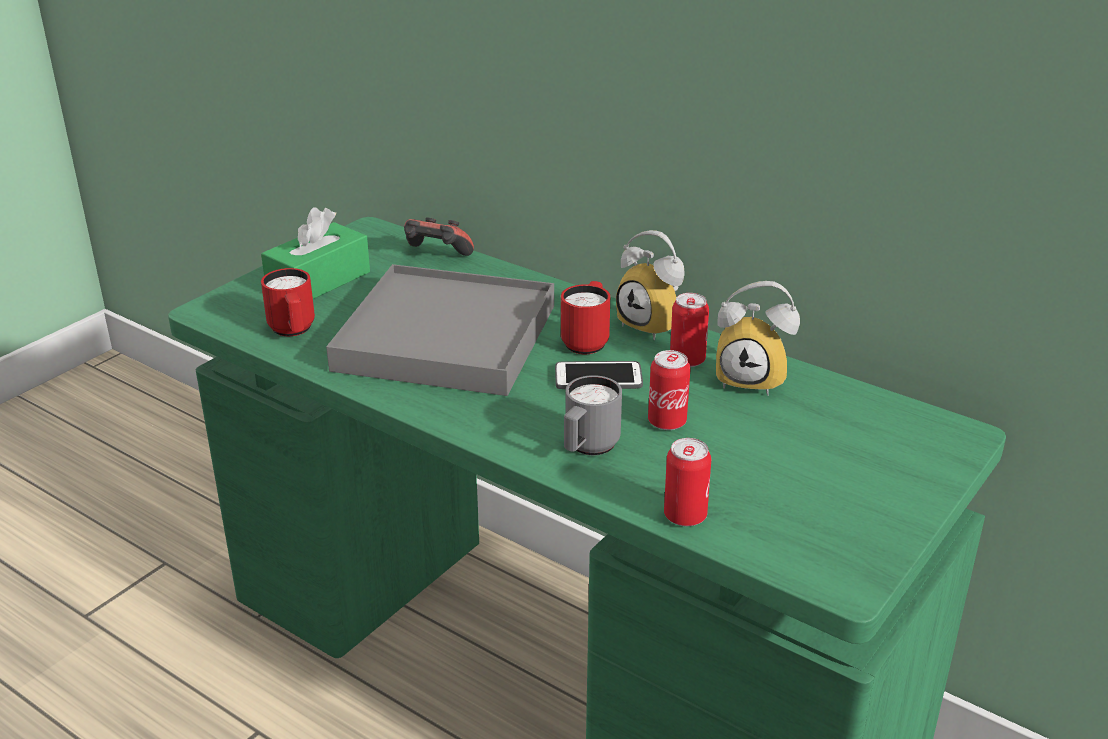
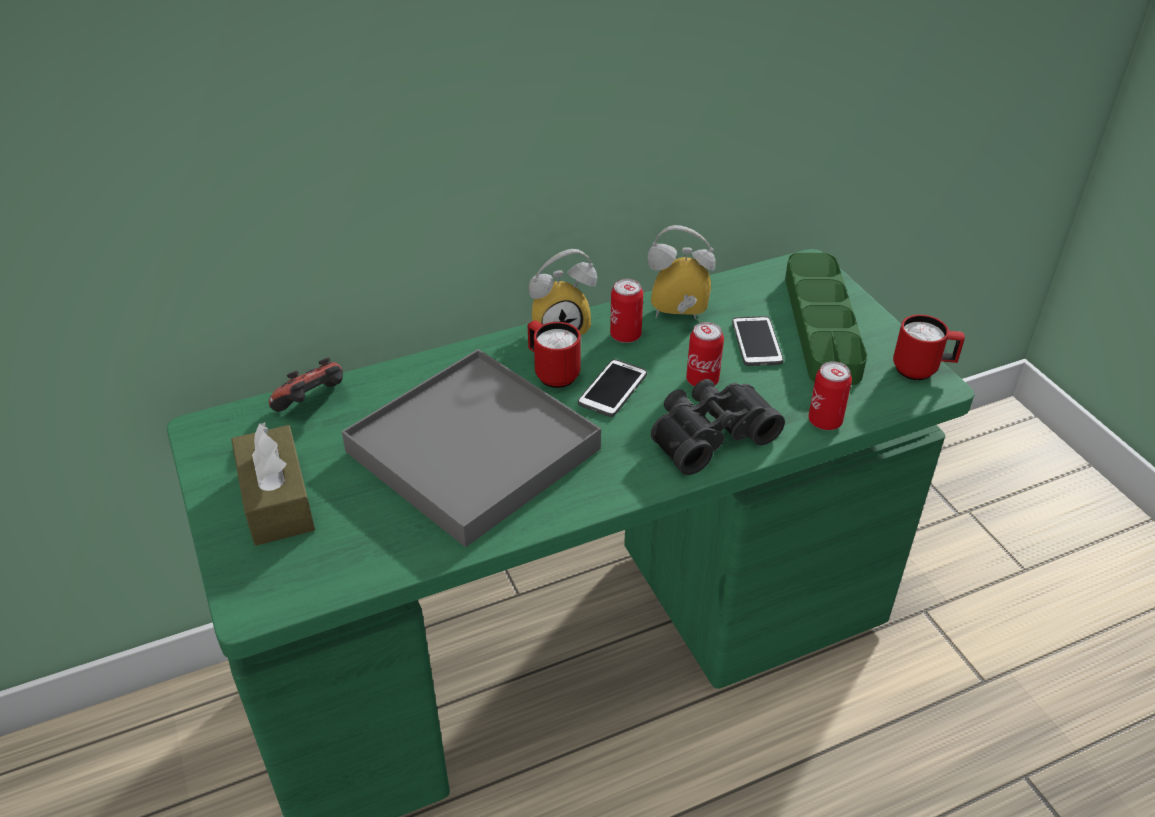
camera: 60 degrees left, 10 degrees up
(293, 331) = (364, 550): red mug -> red mug (922, 370)
(318, 281) = (277, 500): green tissue box -> brown tissue box
(587, 448) = (708, 434): grey mug -> black binoculars
(753, 379) = (677, 317): alarm clock -> alarm clock turned 135 degrees counterclockwise
(770, 437) = (756, 342): none -> phone
(857, 472) = (821, 325): none -> green tray

